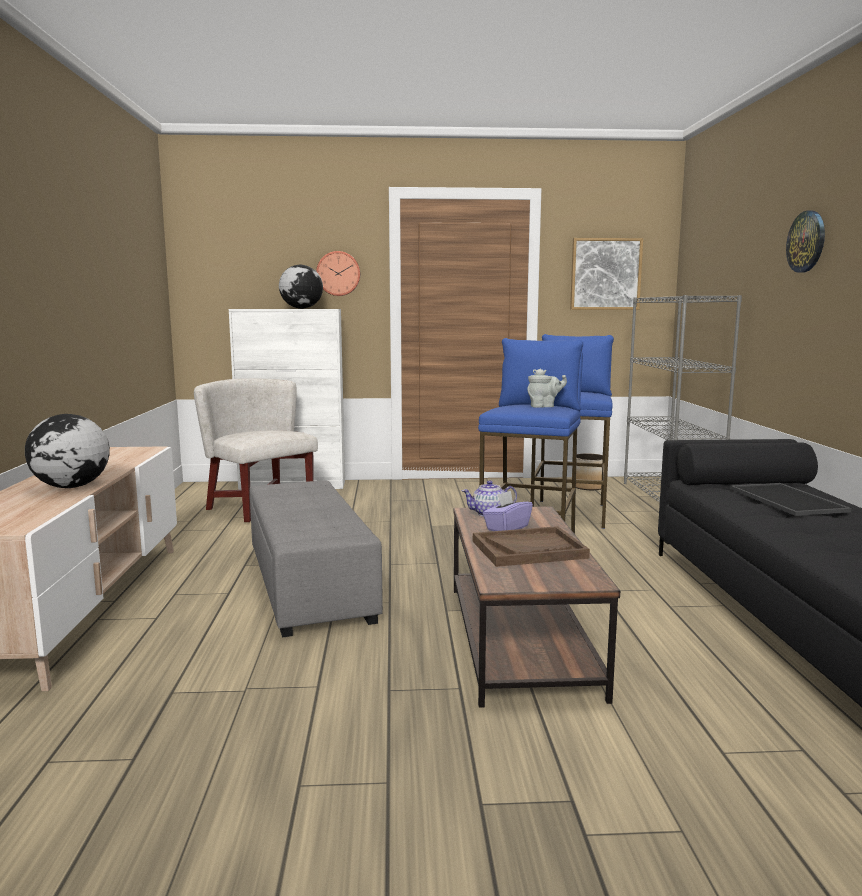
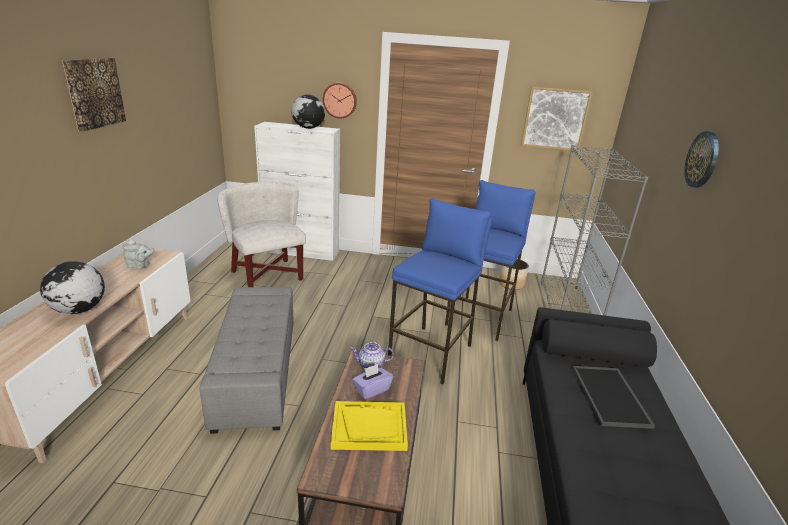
camera: 10 degrees right, 15 degrees up
(64, 227) = (94, 93): none -> picture
(529, 549) = (369, 427): brown tray -> yellow tray
(544, 407) = (448, 264): grey teapot -> grey teapot (140, 266)

